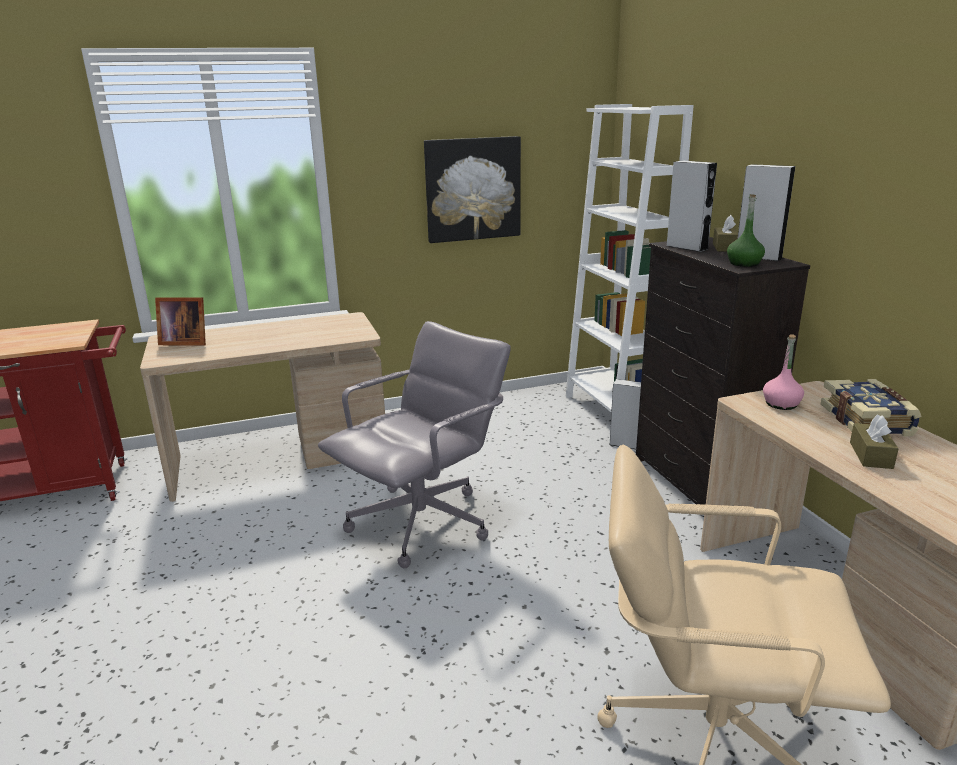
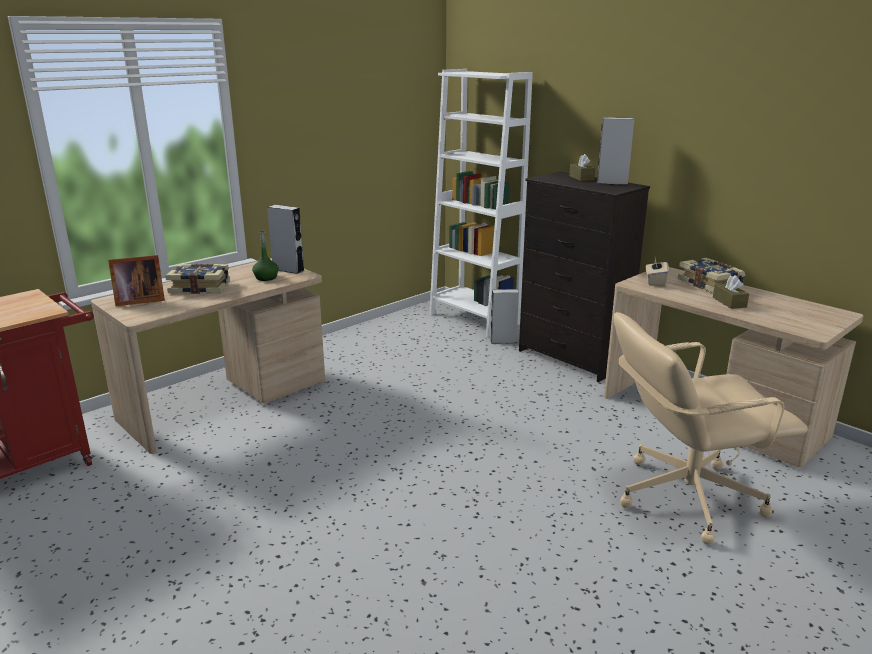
camera: 25 degrees left, 0 degrees up
(252, 336) = (200, 287): none -> book
(422, 523) = (398, 422): grey office chair -> none
(472, 189) = (348, 142): picture -> none
(687, 247) = (557, 180): grey speaker -> grey speaker (288, 270)
(744, 263) = (610, 188): green bottle -> green bottle (266, 278)
(781, 404) = (655, 282): pink bottle -> beige tissue box

